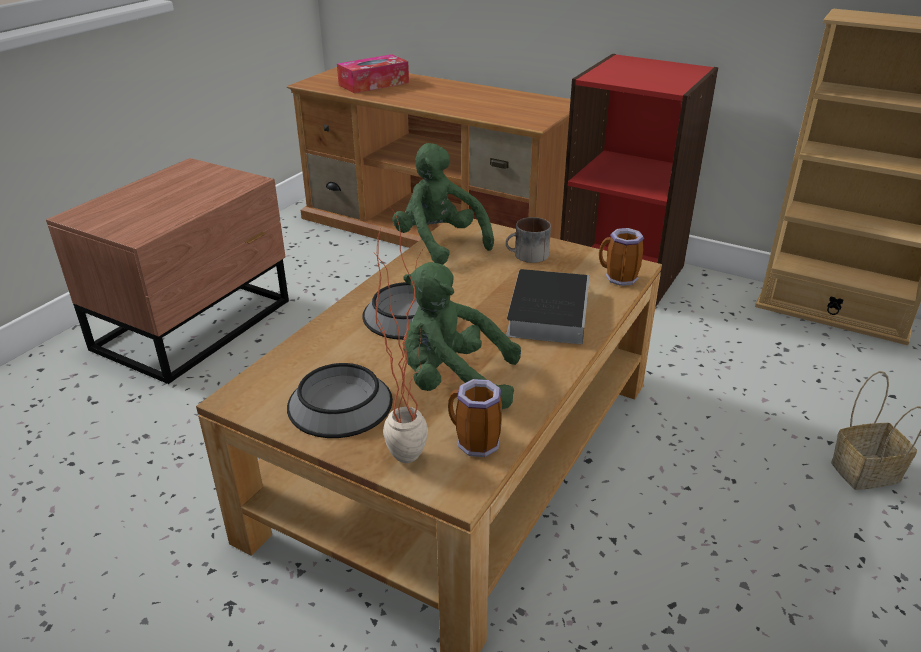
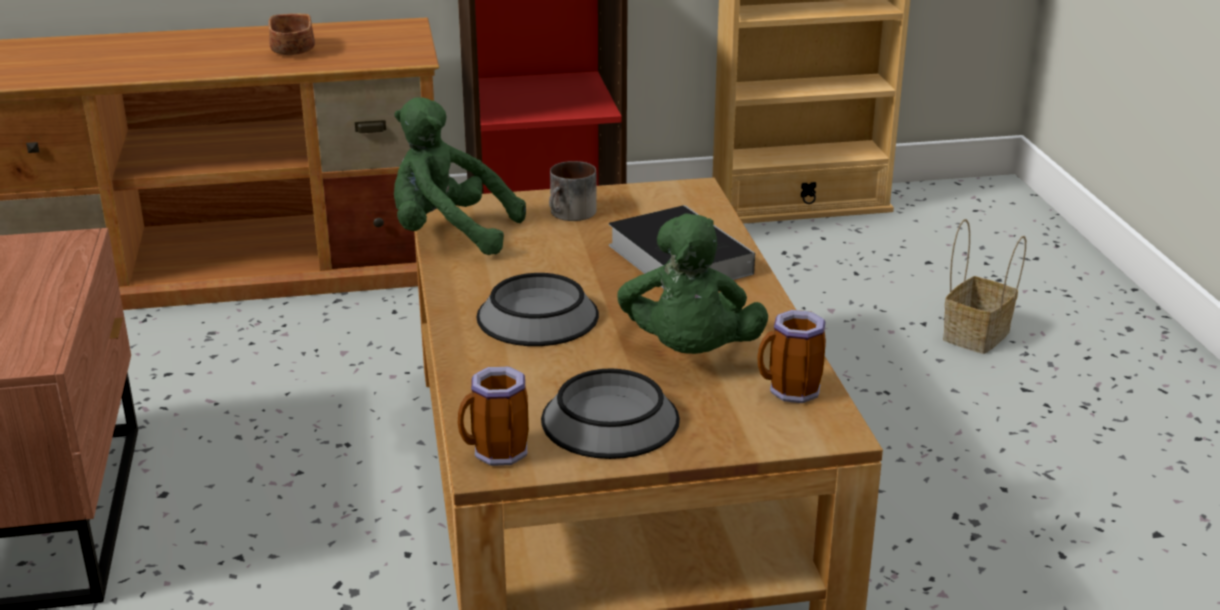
camera: 40 degrees left, 5 degrees down
(374, 84) = (87, 59): tissue box -> none
(408, 447) = (739, 422): potted plant -> none
(454, 381) = (689, 353): green plush toy -> green plush toy turned 60 degrees counterclockwise
(477, 103) = (293, 50): none -> brown bowl
(618, 279) = (696, 205): mug -> mug (496, 455)

